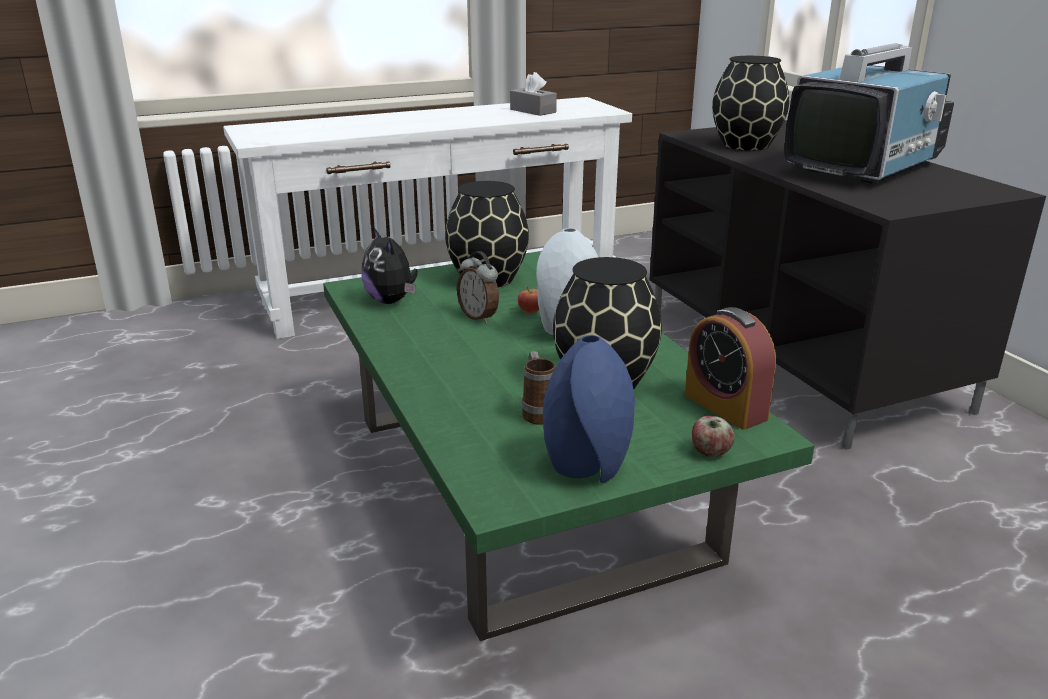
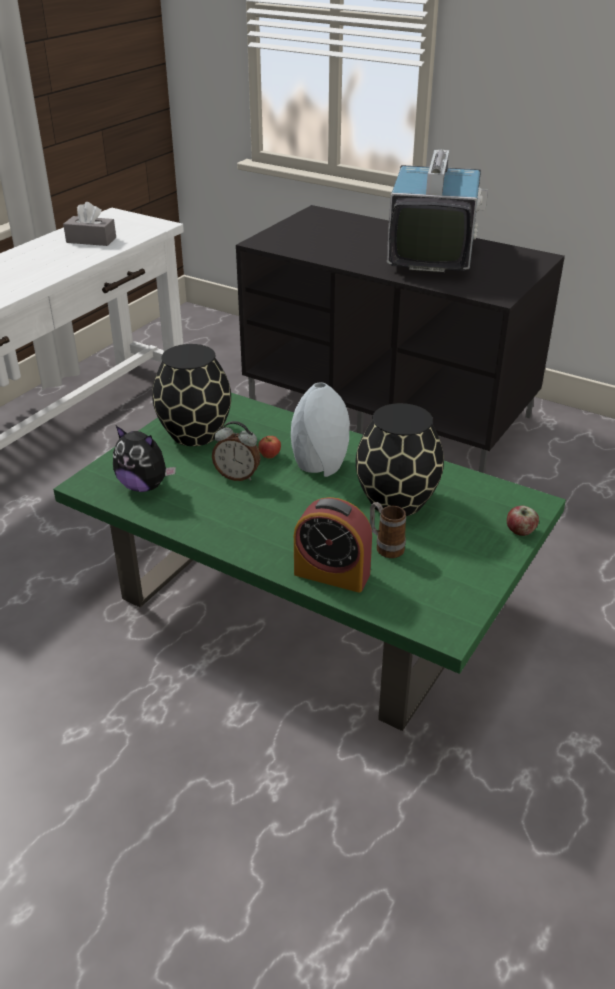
camera: 35 degrees left, 10 degrees up
(588, 467) = (466, 576): blue vase -> none
(725, 407) = (490, 491): alarm clock -> alarm clock (332, 574)
(746, 145) = (322, 246): black vase -> none

